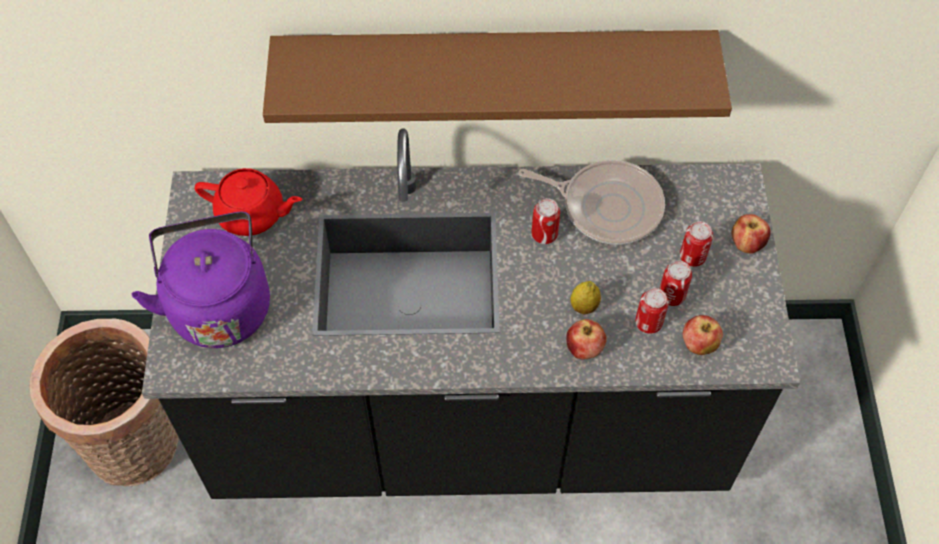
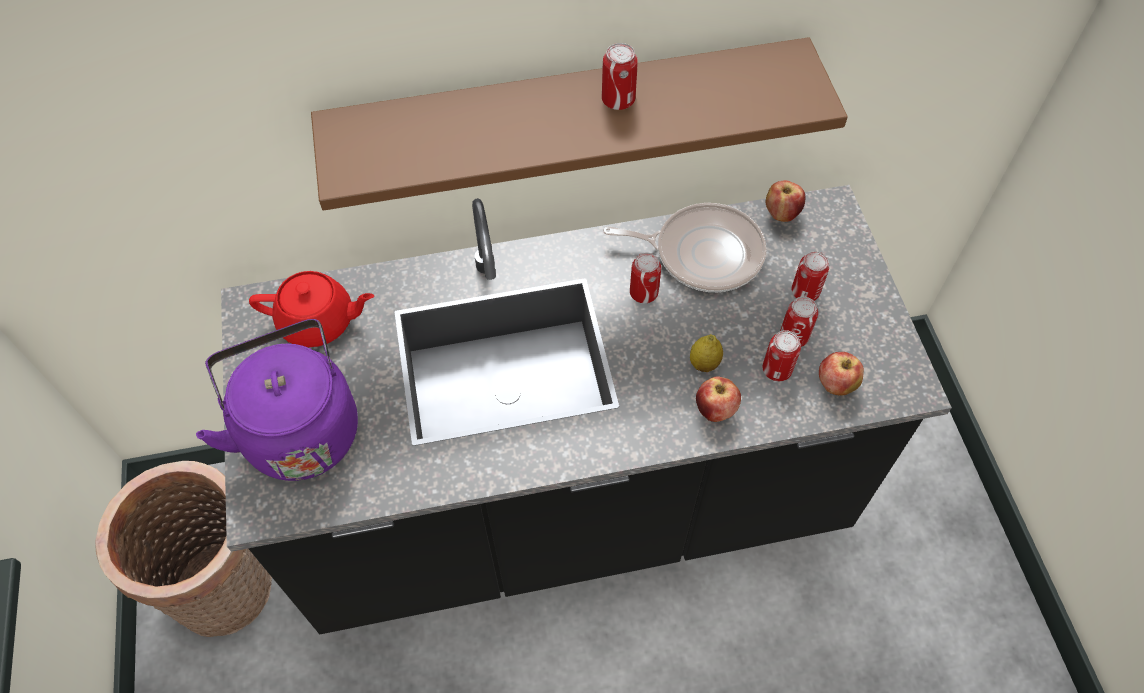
camera: 10 degrees left, 0 degrees up
(533, 64) = (618, 100): none -> can
(746, 244) = (857, 270): apple -> apple (781, 213)

